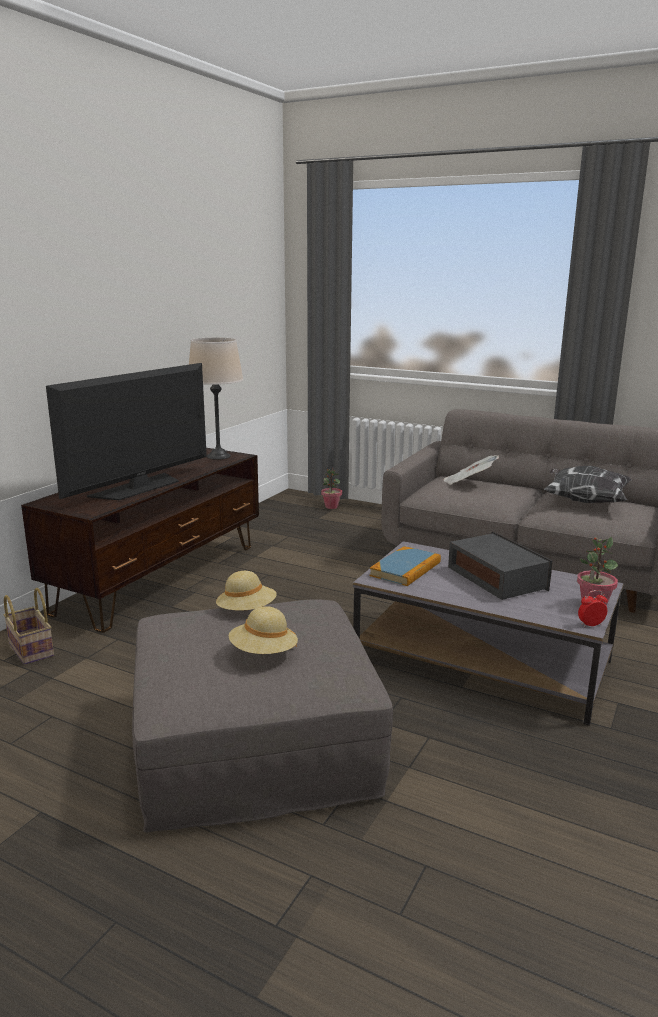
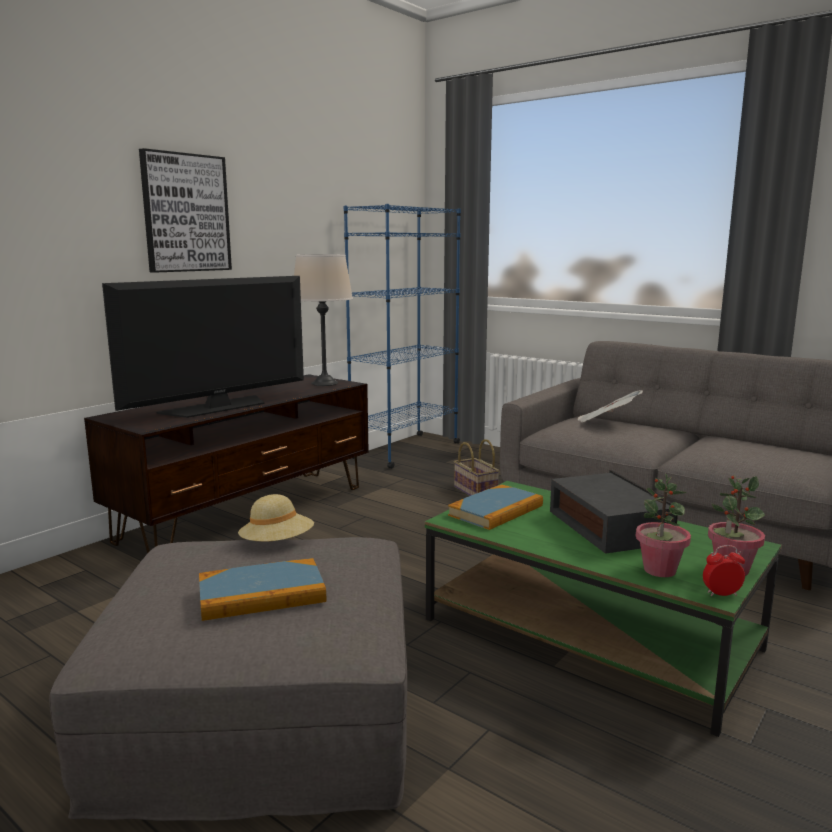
camera: 10 degrees right, 5 degrees down
(29, 649) = (71, 577): basket -> basket (474, 491)
(93, 307) = (186, 213): none -> picture
(263, 653) = (261, 594): beige hat -> book
(278, 508) = (405, 450): none -> blue bookcase
(331, 507) = (464, 451): potted plant -> potted plant (659, 570)
(484, 660) = (592, 634): grey coffee table -> green coffee table
(584, 501) = (746, 447): pillow -> none

